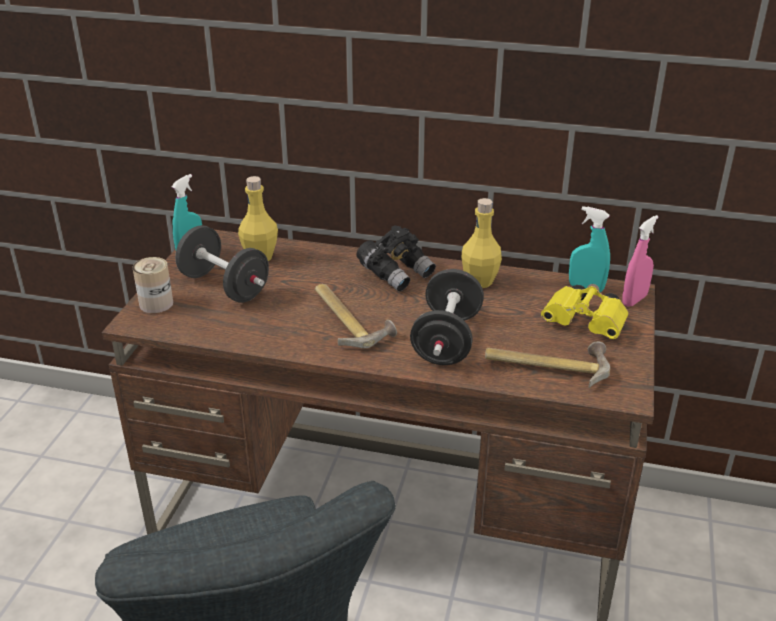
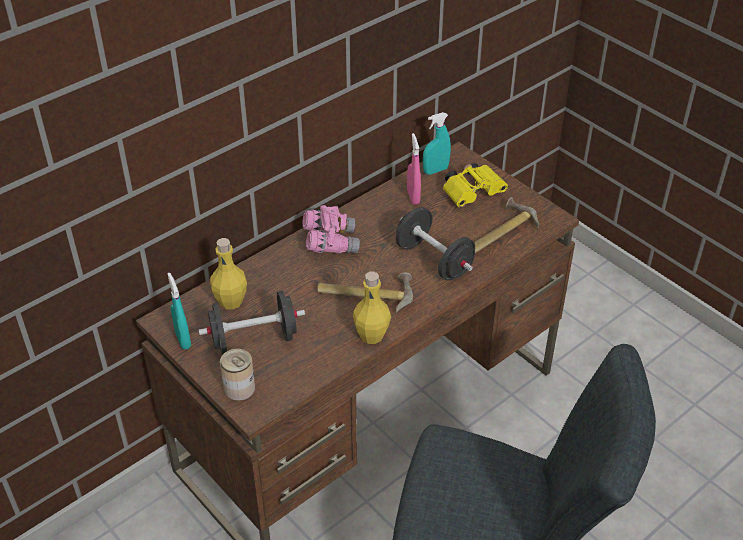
camera: 55 degrees left, 10 degrees up
(396, 273) = (330, 243): black binoculars -> pink binoculars
(479, 281) = (381, 210): yellow bottle -> yellow bottle (371, 335)
(634, 300) = (467, 159): pink spray bottle -> pink spray bottle (413, 197)

